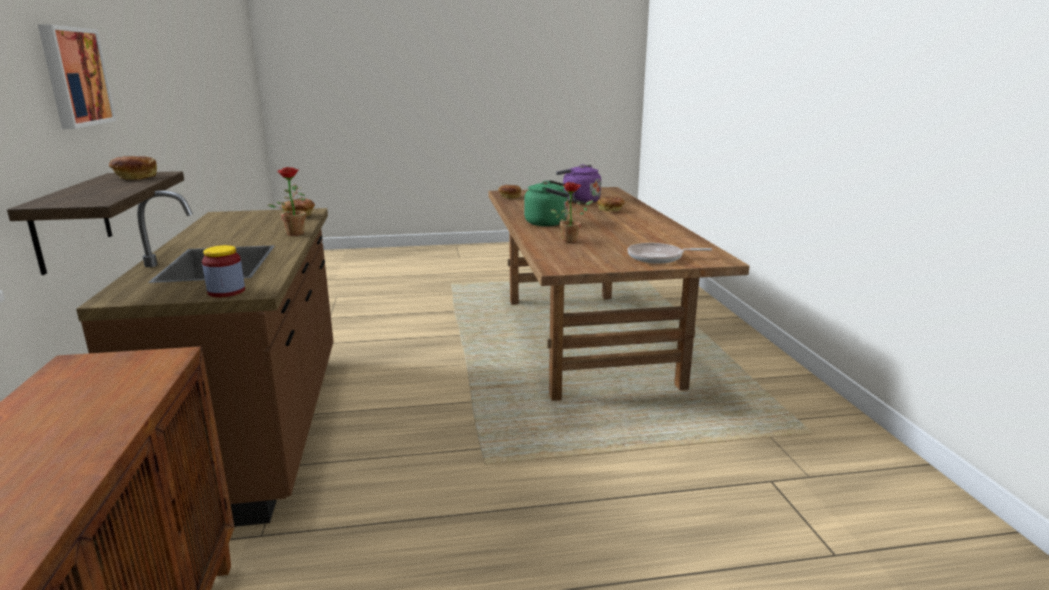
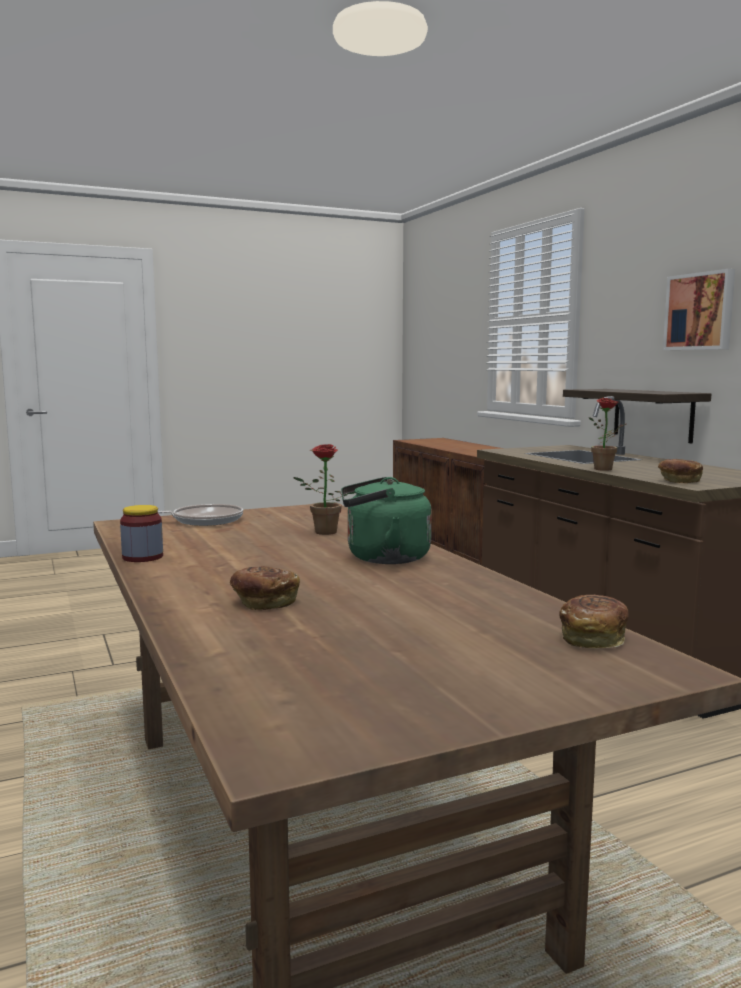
camera: 165 degrees right, 10 degrees down
(135, 177) = (659, 392): bread -> none
(226, 291) = (514, 449): jar -> jar (142, 557)
(578, 201) = (366, 636): purple kettle -> none

